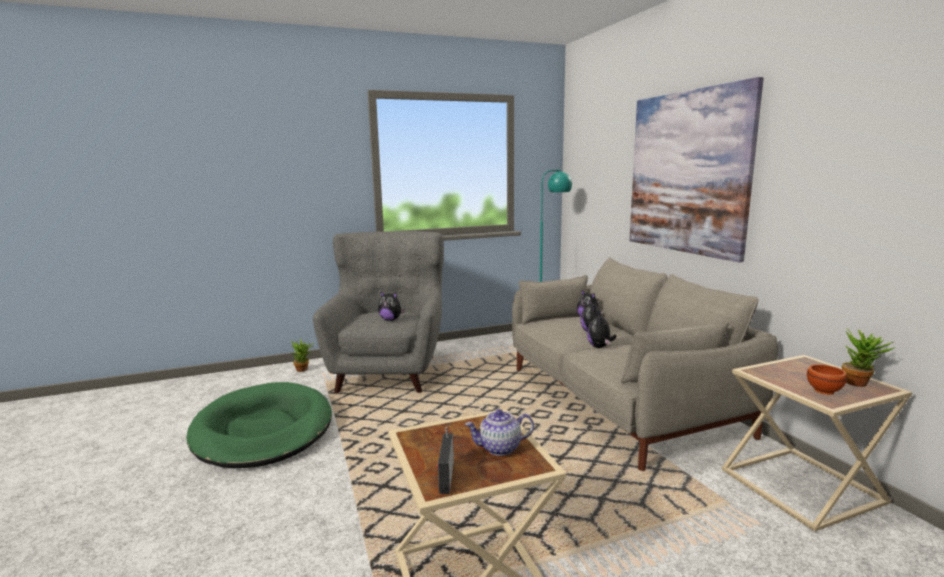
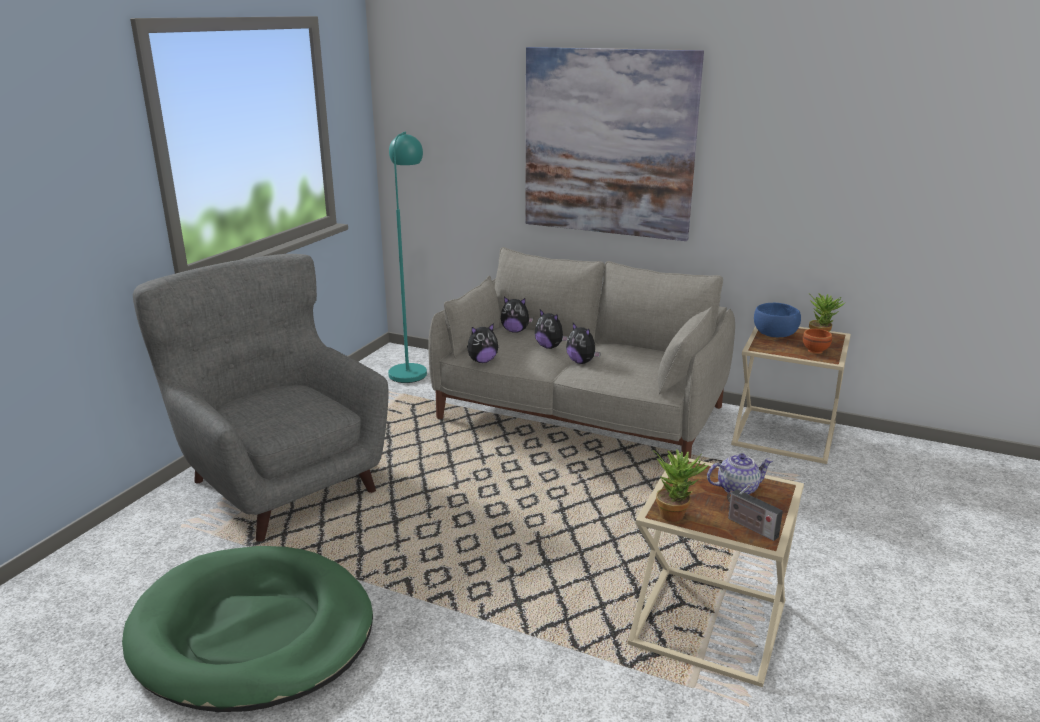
camera: 45 degrees left, 10 degrees up
(304, 370) = (137, 534): potted plant -> potted plant (675, 513)
(391, 320) = (298, 405): plush toy -> plush toy (482, 361)
(499, 448) = (737, 488): teapot -> teapot turned 135 degrees counterclockwise
(799, 368) = (775, 335): none -> blue bowl

